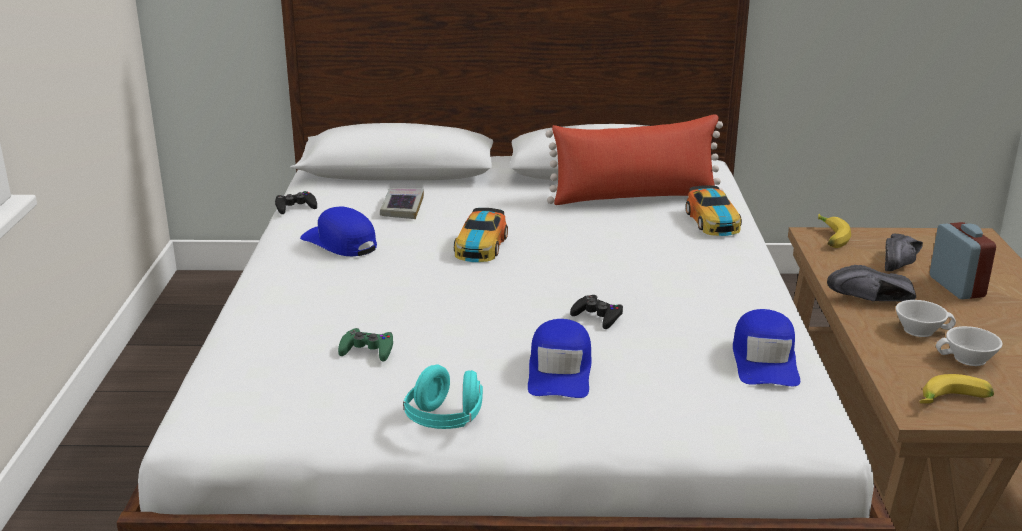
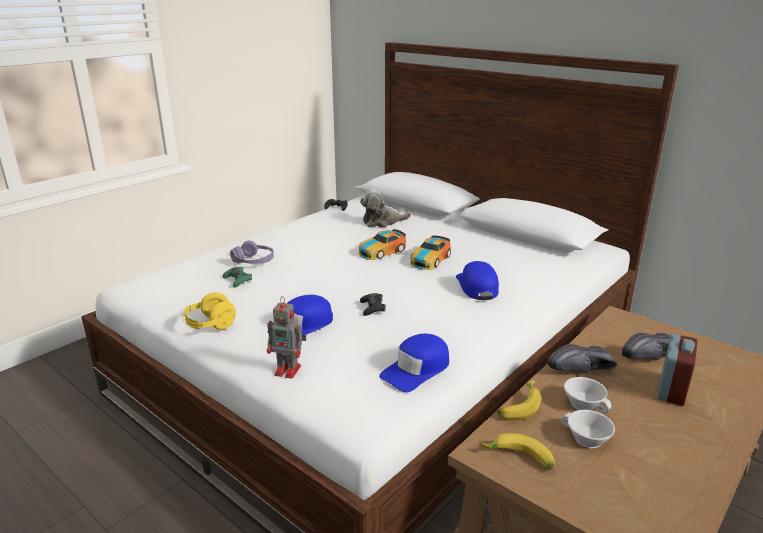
camera: 40 degrees right, 0 degrees up
(333, 318) = (254, 261): none -> purple headphones
(340, 242) = (324, 229): blue cap -> blue cap (477, 286)
(402, 208) = (382, 222): book -> plush toy
(445, 421) = (210, 325): turquoise headphones -> yellow headphones
(635, 197) = (518, 253): red pillow -> none
(646, 422) = (289, 370): none -> toy robot
(713, 221) = (540, 281): toy car -> toy car (430, 259)
(829, 237) = (627, 321): banana -> banana (518, 406)
(872, 302) = (582, 372): black shoe -> black shoe turned 60 degrees counterclockwise

